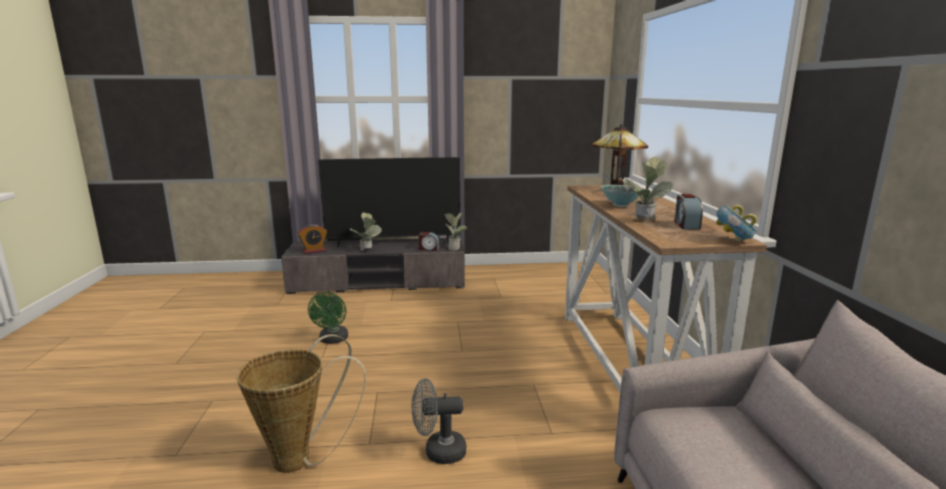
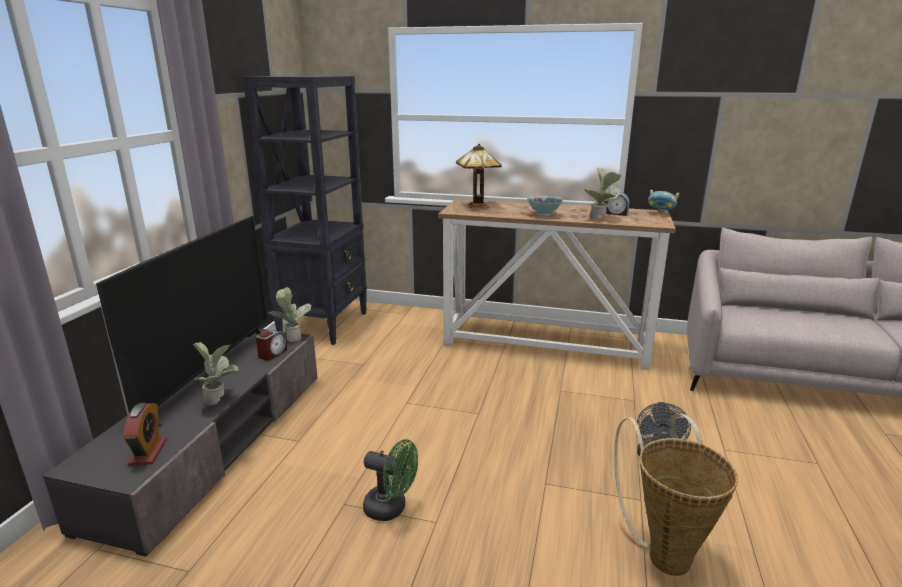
camera: 70 degrees left, 5 degrees up
(548, 272) = (324, 324): none -> black bookcase

